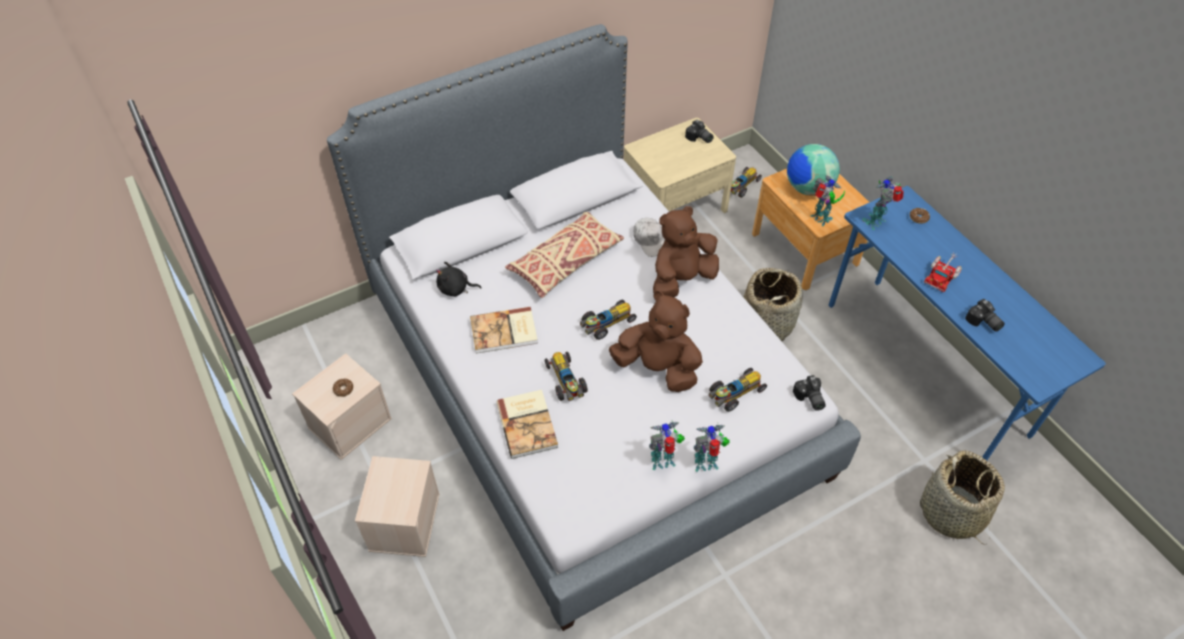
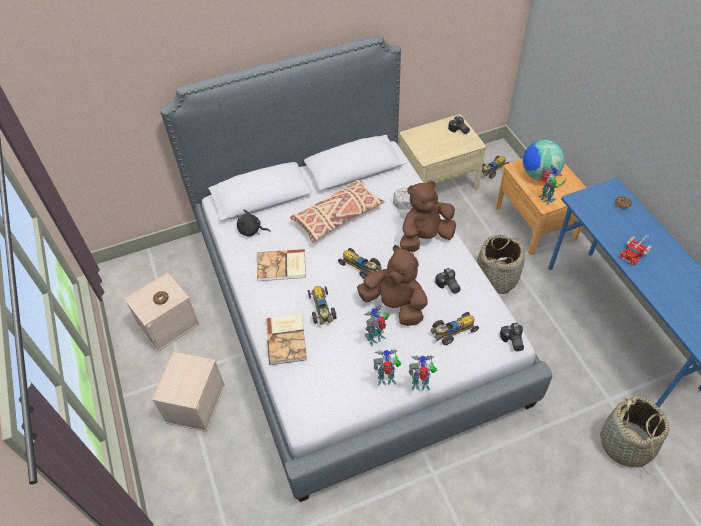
camera: 10 degrees right, 0 degrees up
(606, 323) = (361, 267): toy car -> toy car turned 120 degrees counterclockwise
(876, 222) = (586, 204): toy robot -> toy robot (376, 338)
(983, 322) = (664, 293): camera -> camera (448, 286)

